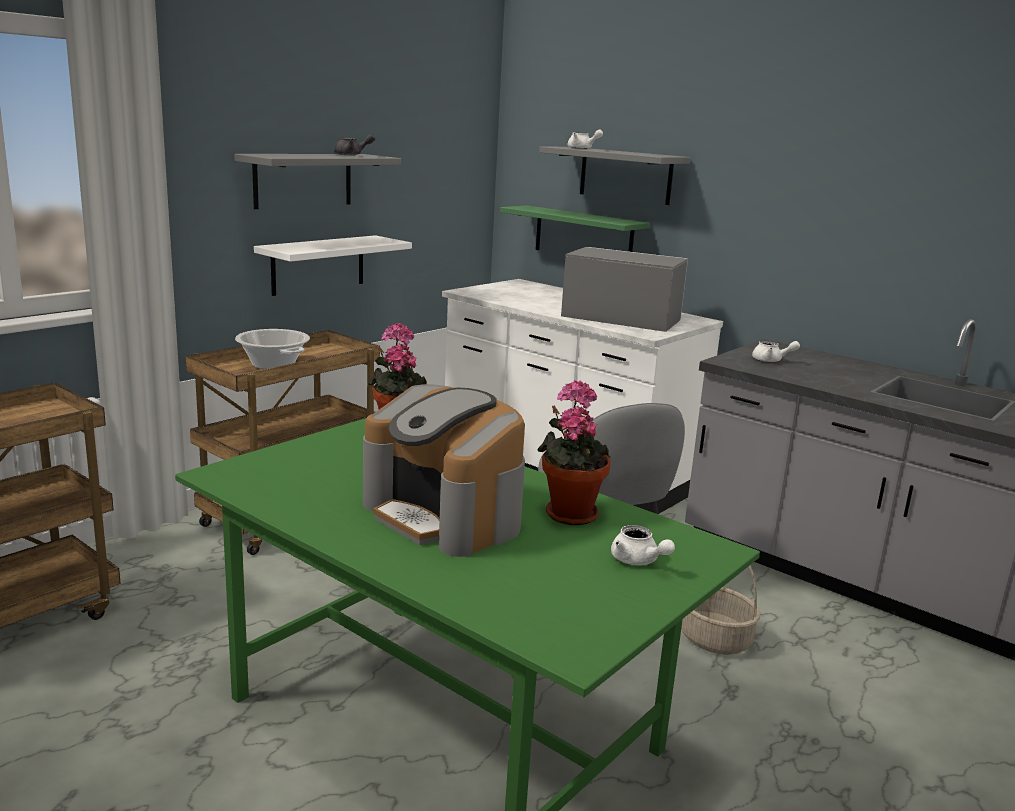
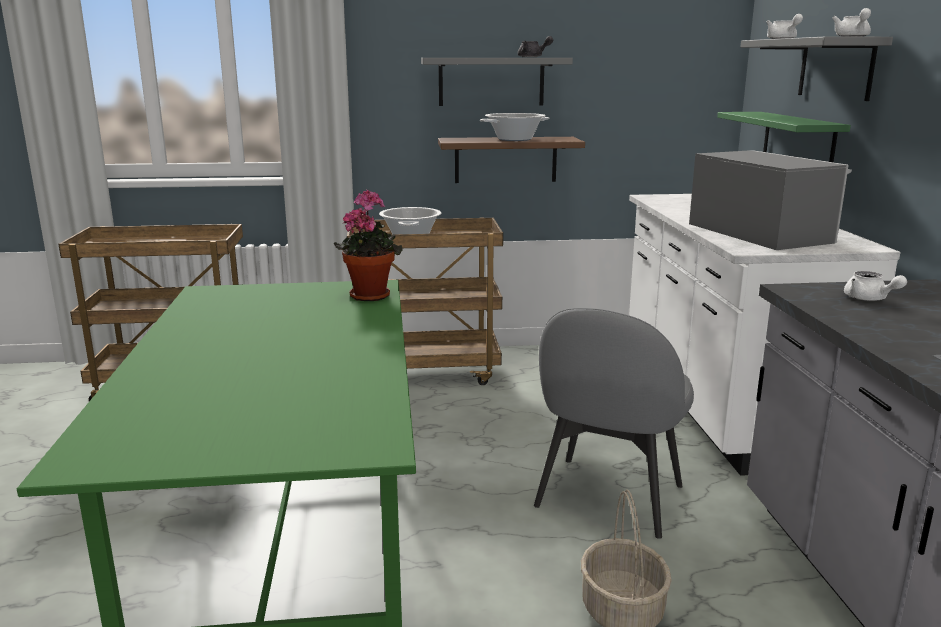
camera: 45 degrees right, 0 degrees up
(318, 264) = (505, 159): white shelf -> brown shelf
(341, 243) = (514, 139): none -> cooking pot
(445, 515) = (253, 352): coffee machine -> none
(569, 512) = (339, 378): potted plant -> none
(638, 561) = (289, 429): white teapot -> white teapot (853, 36)

